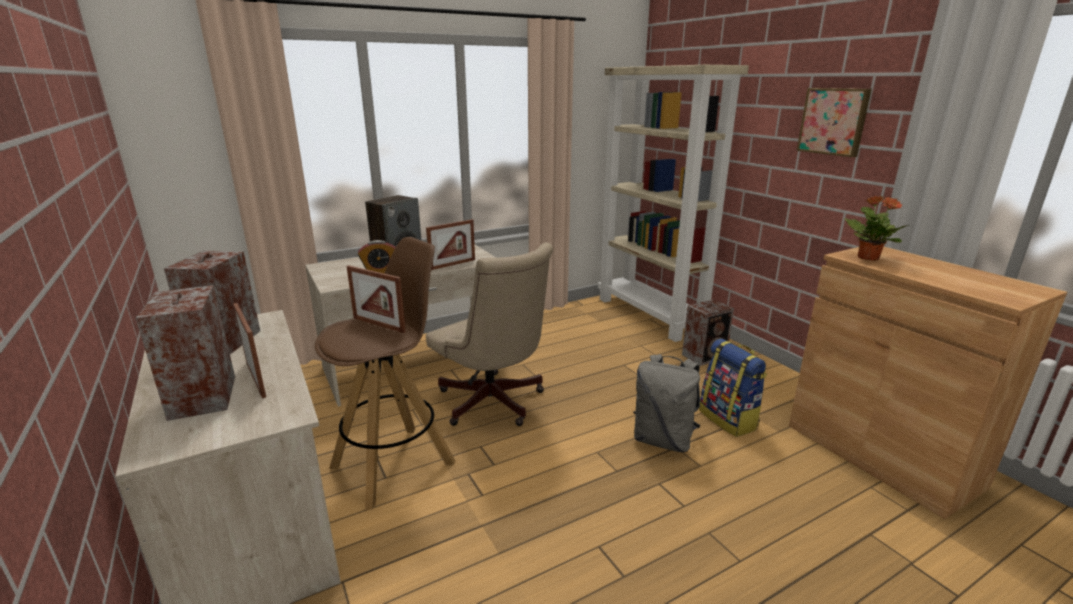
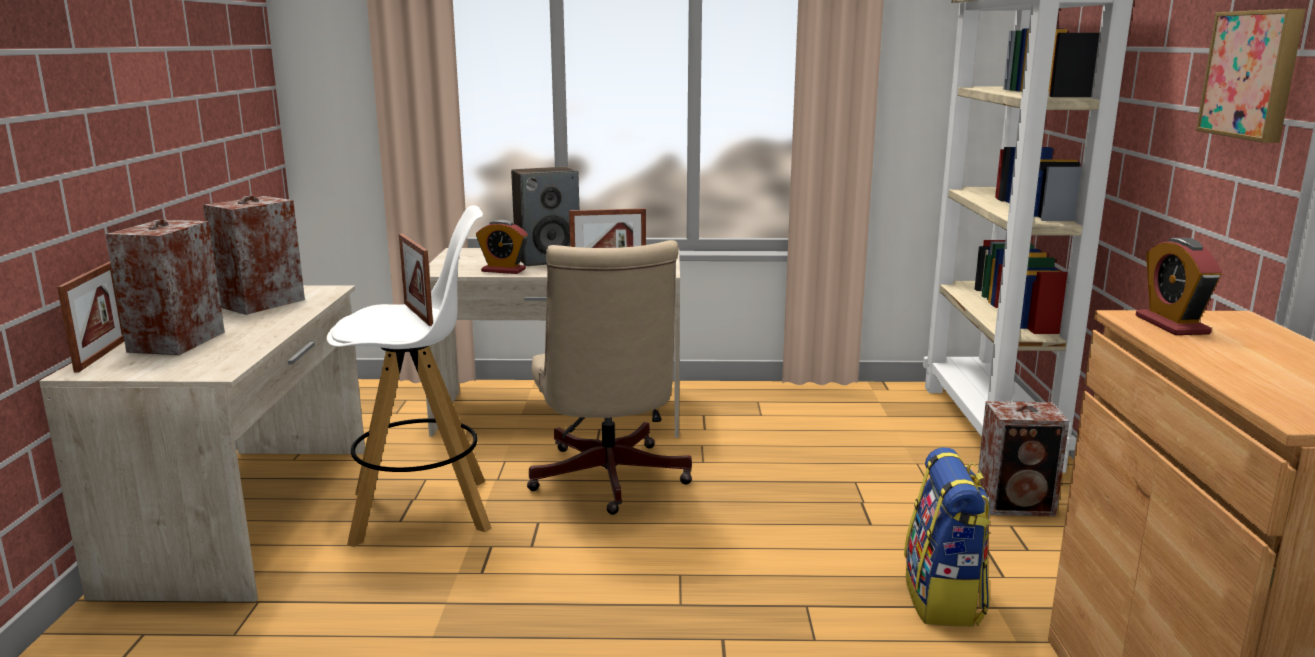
camera: 30 degrees right, 5 degrees down
(256, 379) = (237, 337): picture frame -> picture frame (102, 355)
(394, 464) = (423, 511): brown stool -> white stool
(663, 440) = (796, 591): grey backpack -> none
(867, 258) = (1171, 325): potted plant -> alarm clock

